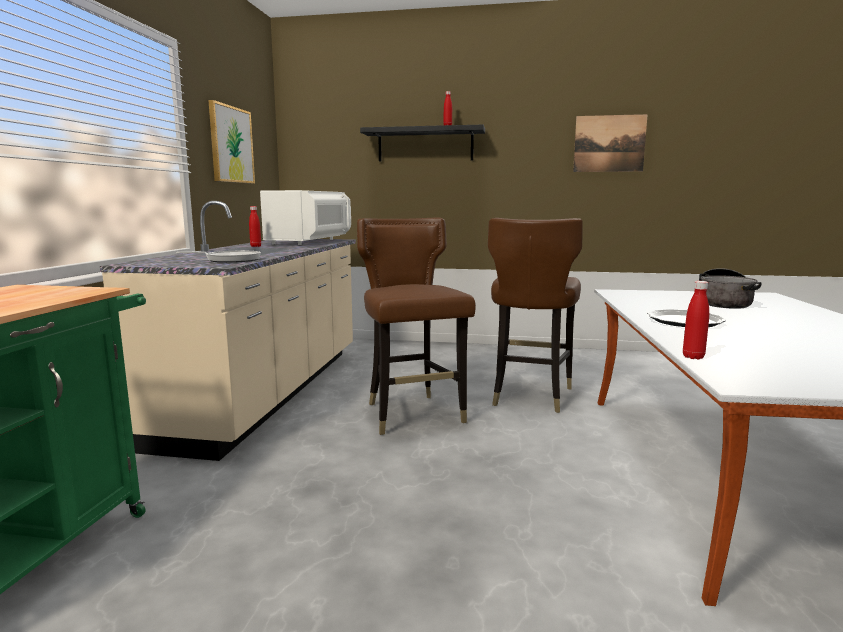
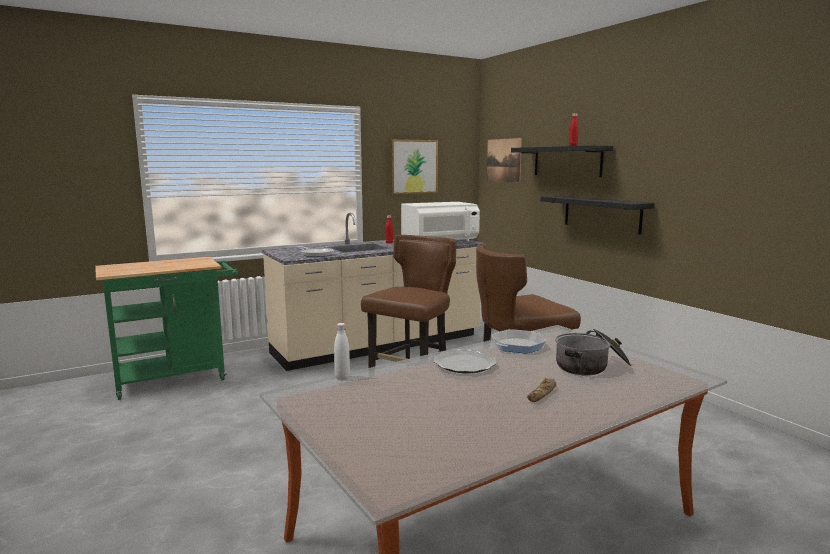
camera: 50 degrees right, 0 degrees up
(475, 198) = (601, 214): none -> black shelf
(609, 143) = (731, 163): picture -> picture (503, 160)
(645, 304) = (518, 345): none -> frying pan
(693, 357) = (342, 378): red bottle -> white bottle
(789, 321) = (542, 394): none -> bread

